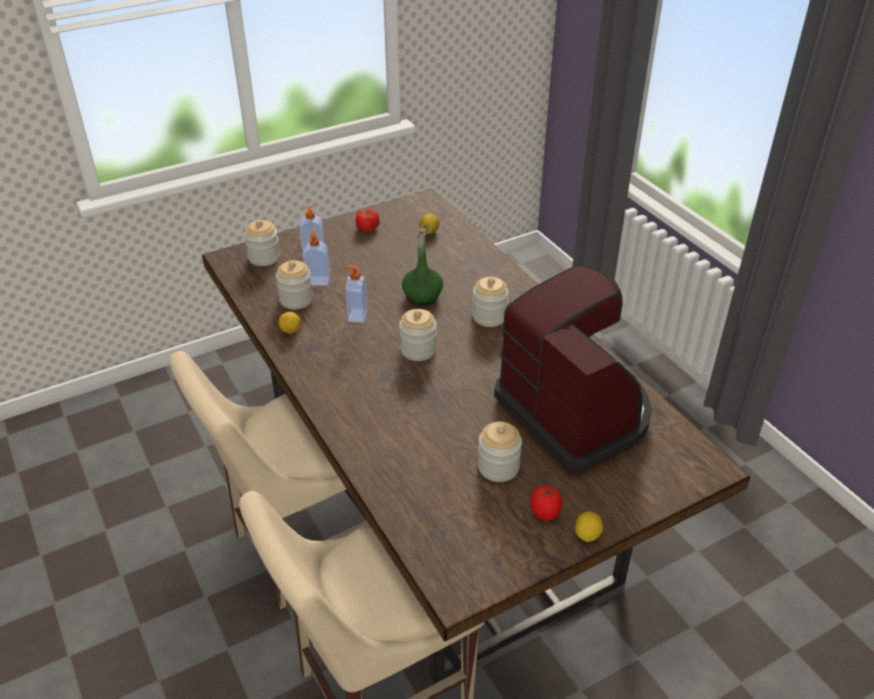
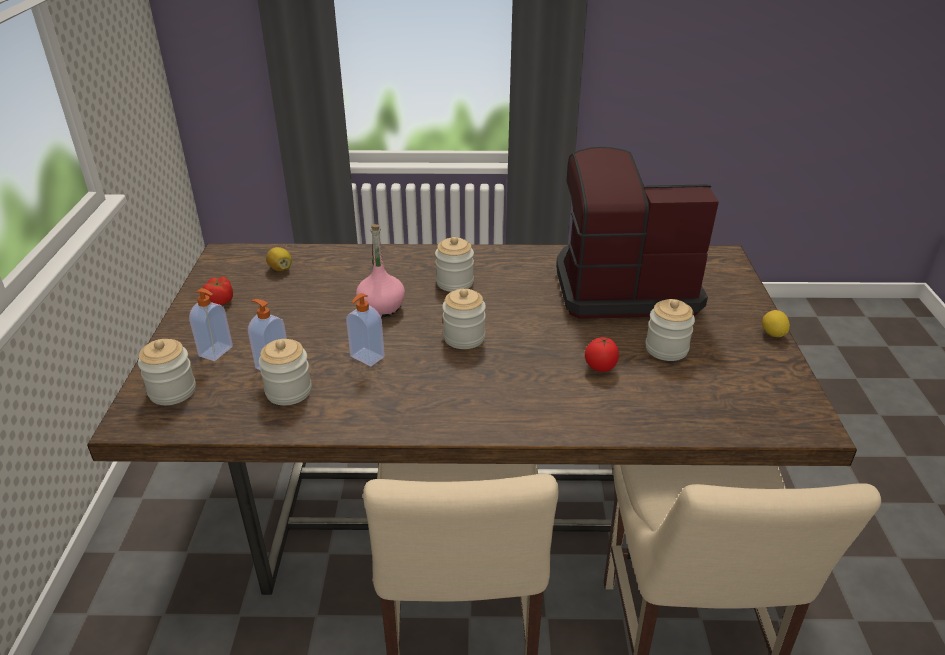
camera: 60 degrees left, 5 degrees down
(290, 330) = (341, 413): lemon -> none
(422, 296) = (381, 307): green bottle -> pink bottle
(544, 513) = (737, 345): tomato -> tomato (600, 368)

